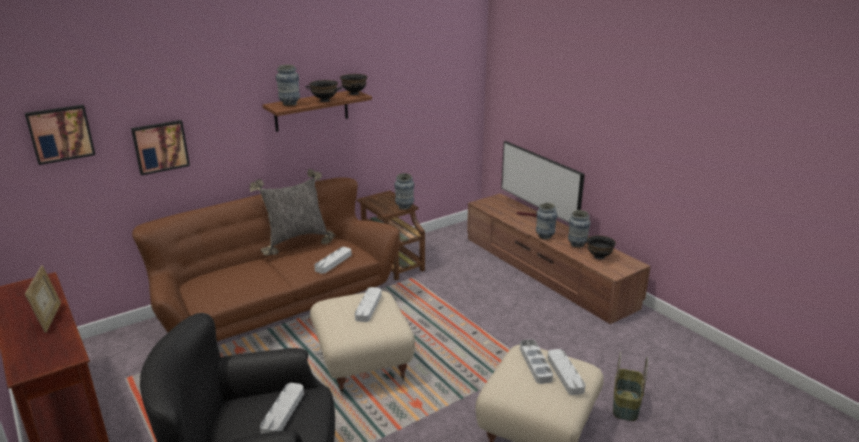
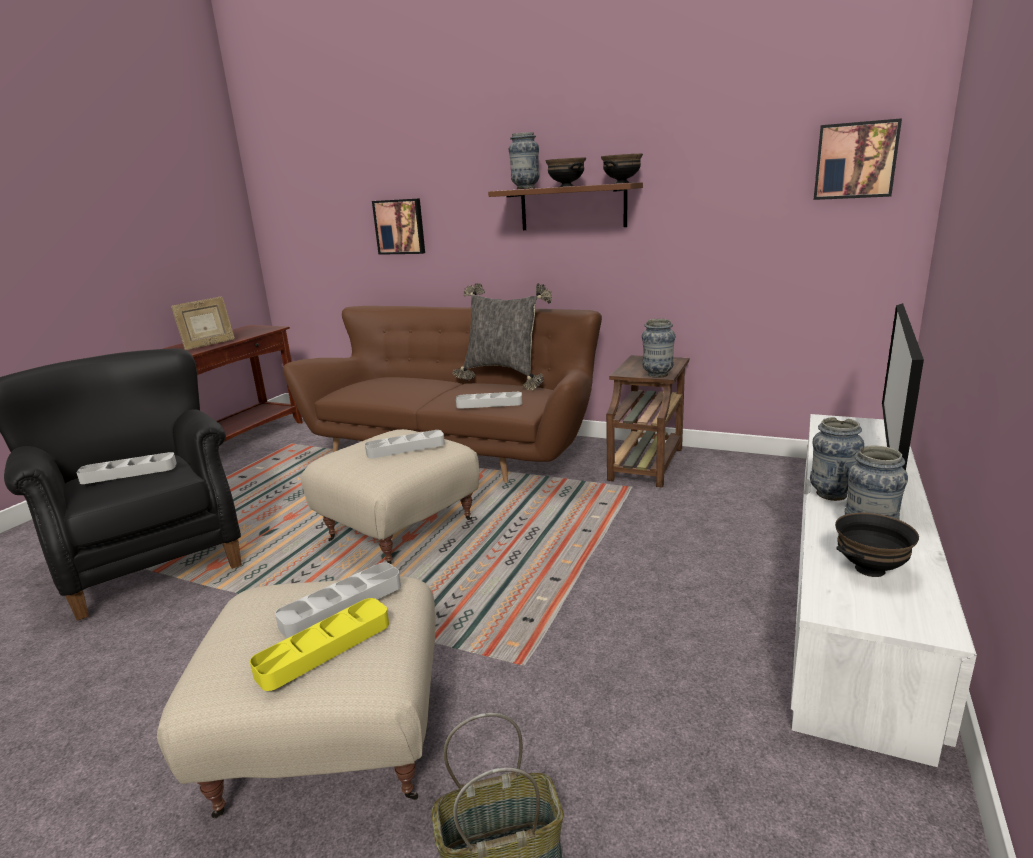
camera: 60 degrees right, 5 degrees down
(60, 133) = (322, 197): picture -> picture (855, 160)
(548, 270) = (855, 582): brown tv stand -> white tv stand
(565, 374) = (324, 648): grey tray -> yellow tray

